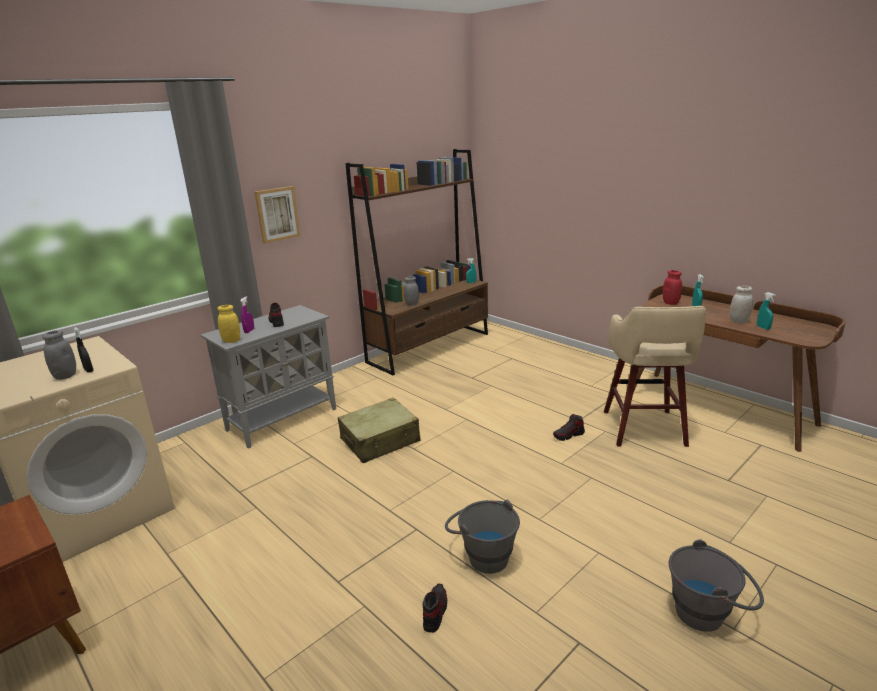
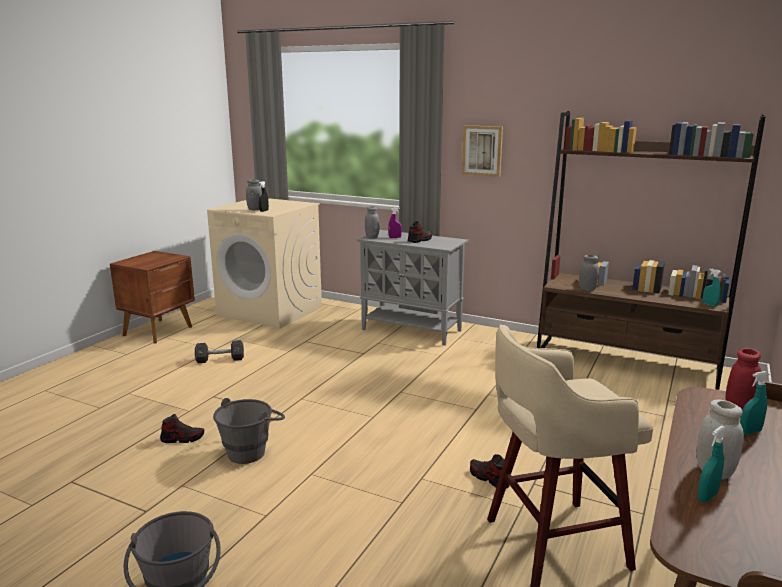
camera: 70 degrees right, 5 degrees down
(227, 571) = (220, 359): none -> black dumbbell
(231, 341) = (372, 237): yellow jar -> grey jar
(380, 440) = (404, 374): beige suitcase -> none

